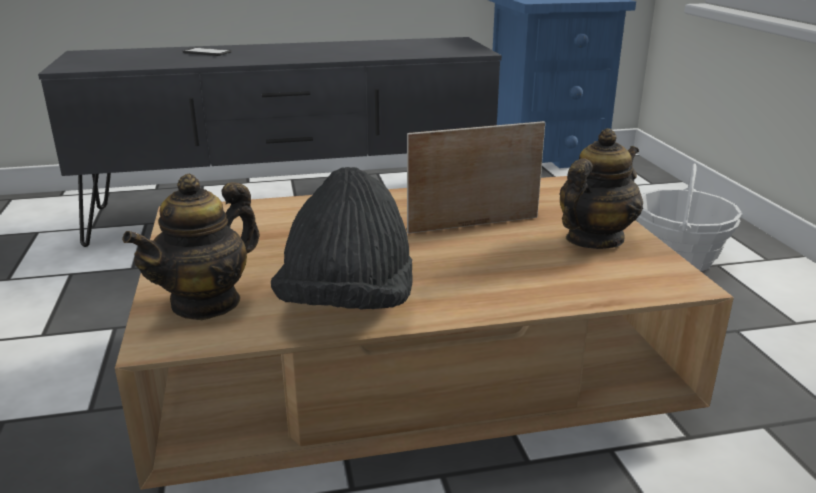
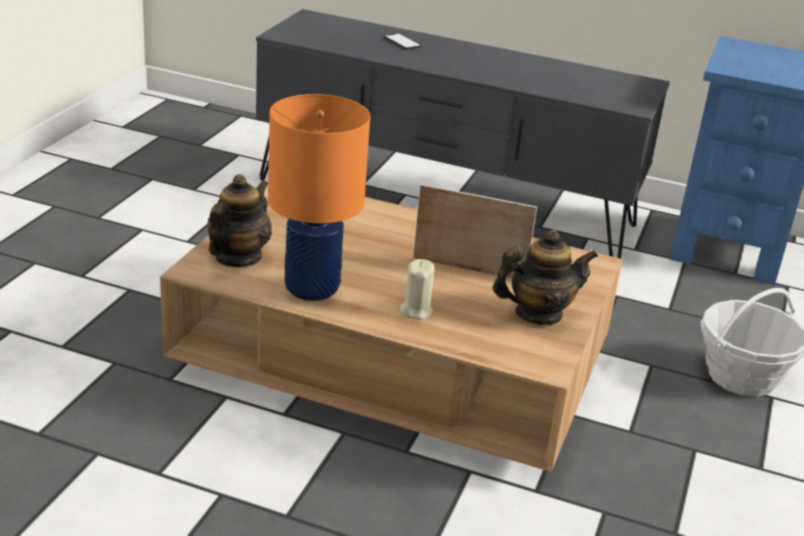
camera: 30 degrees right, 5 degrees up
(206, 302) = (238, 257): teapot -> teapot turned 135 degrees clockwise
(348, 305) = (313, 292): black hat -> orange table lamp
(485, 281) = (416, 311): none -> beige candle

